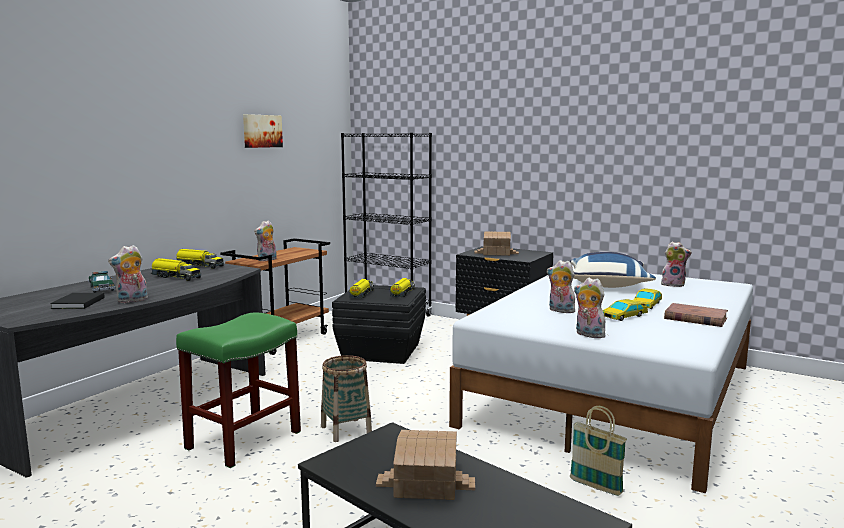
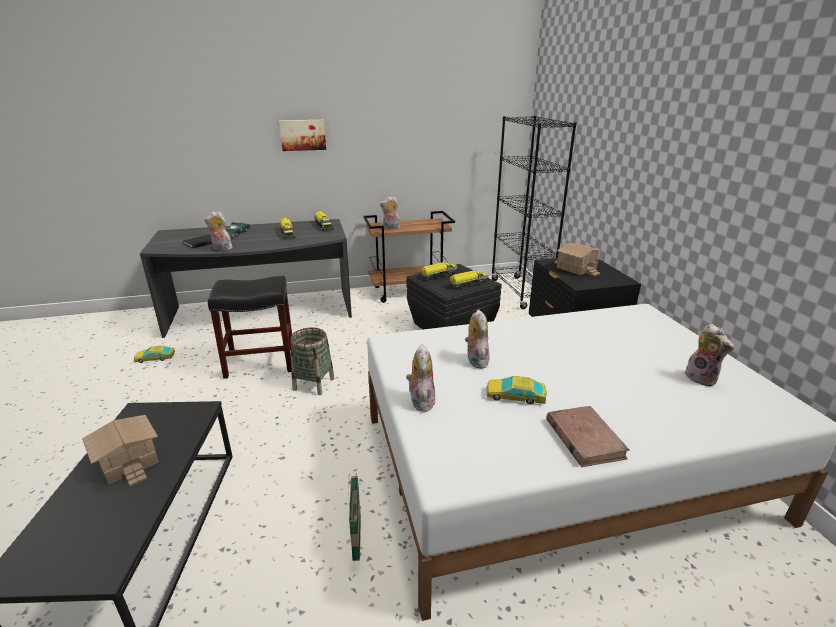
camera: 45 degrees right, 15 degrees up
(243, 440) = (259, 362): green stool -> black stool
(261, 131) = (414, 115): picture -> picture (303, 135)
(608, 285) = (614, 348): blue pillow -> none
(646, 304) = (583, 392): toy car -> toy car (155, 358)

